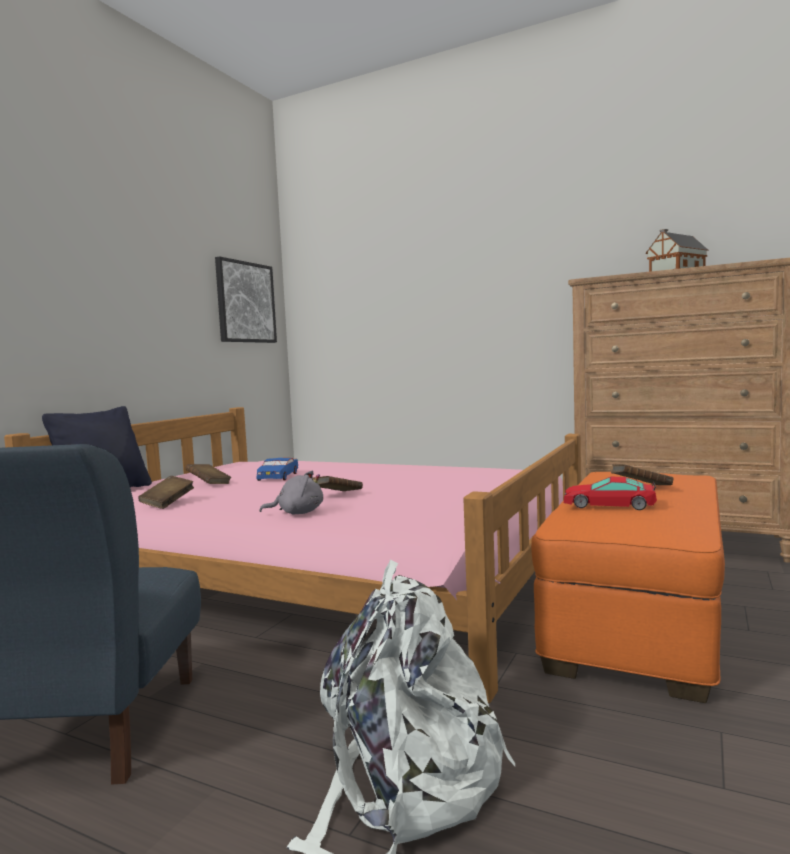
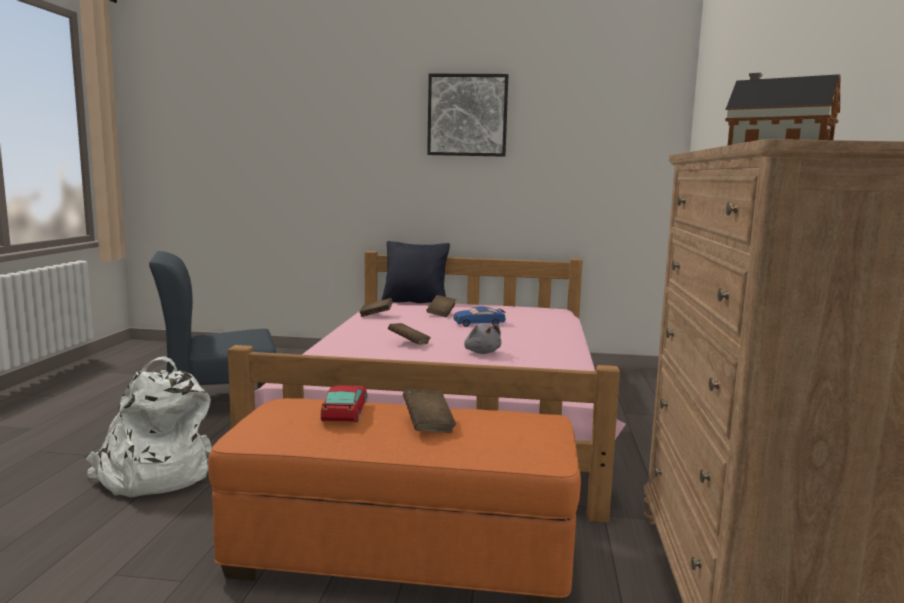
camera: 70 degrees right, 5 degrees up
(245, 302) = (618, 155): picture -> picture (467, 115)
(297, 513) = (349, 341): grey plush toy -> grey plush toy (482, 352)

